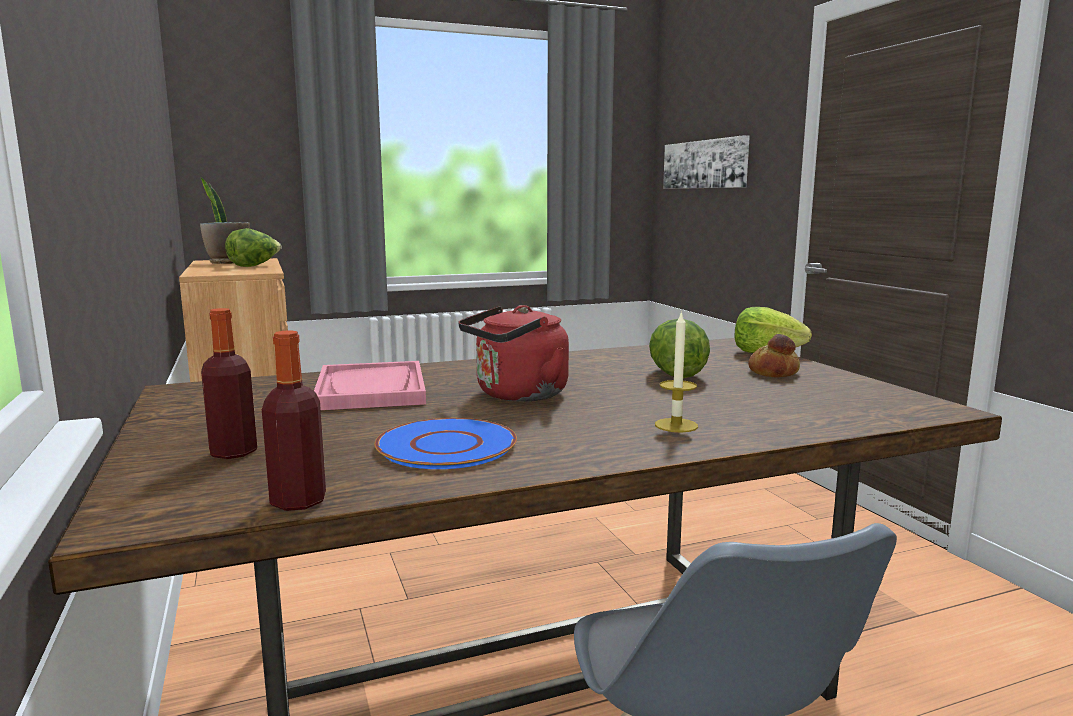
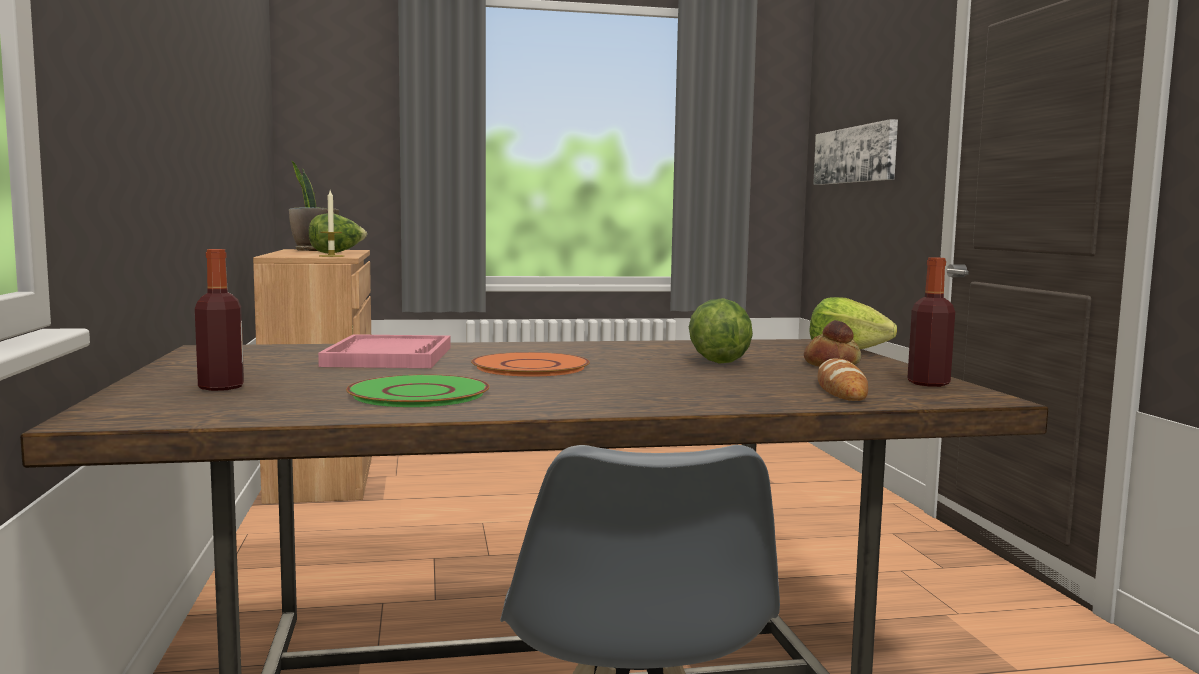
camera: 10 degrees right, 5 degrees down
(298, 501) = (248, 417): bottle -> bottle (928, 383)
(447, 446) = (419, 394): blue plate -> green plate
(517, 395) = (529, 367): red kettle -> orange plate
(676, 425) = (666, 393): candle -> candle (331, 256)
(817, 406) = (841, 389): none -> bread

